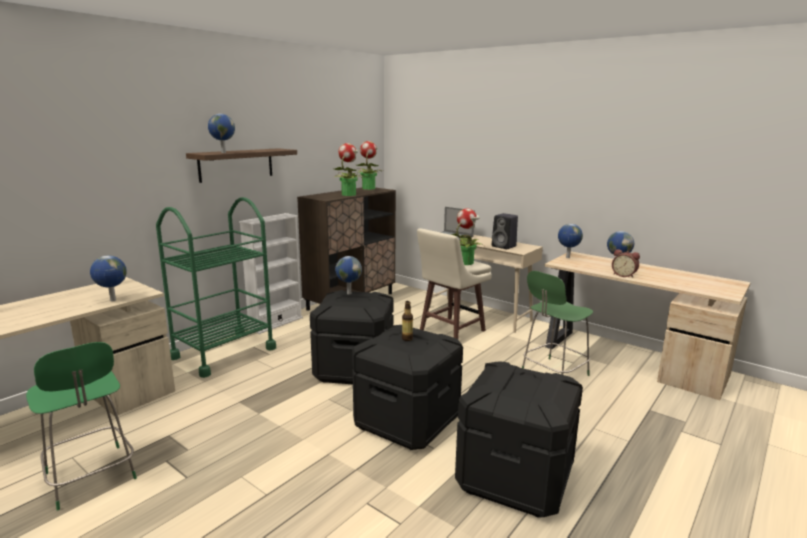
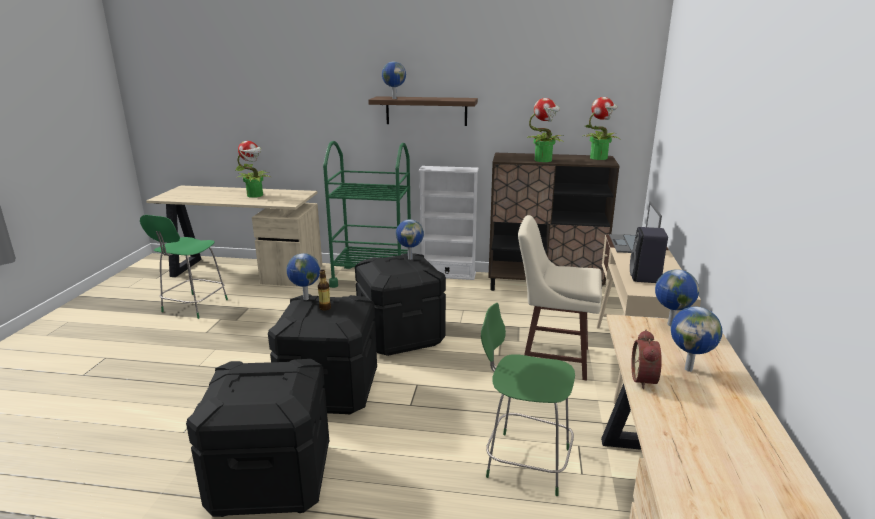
camera: 60 degrees right, 5 degrees up
(112, 300) = (267, 202): globe -> globe (305, 299)
(466, 262) = (576, 278): potted plant -> potted plant (255, 195)

